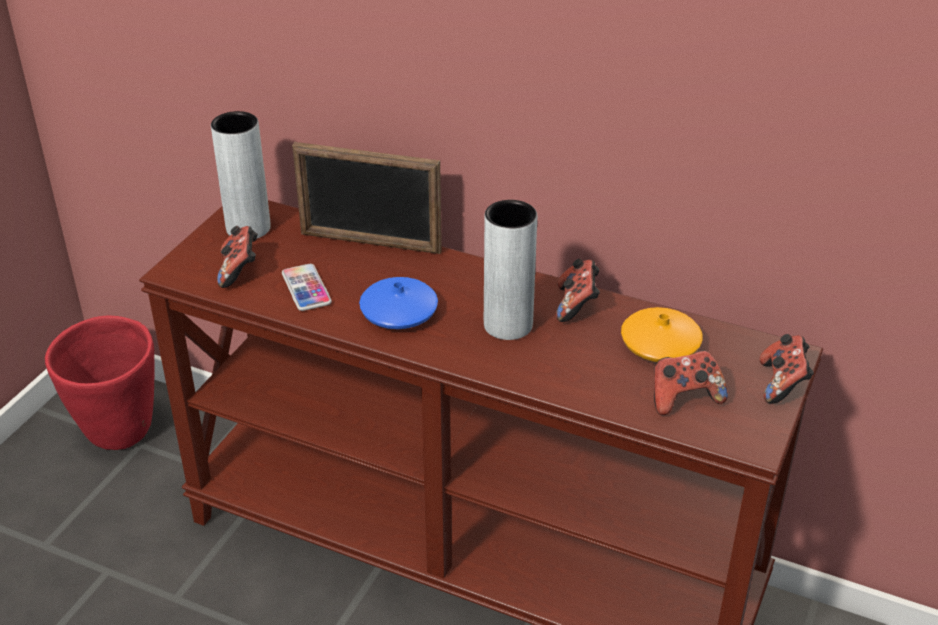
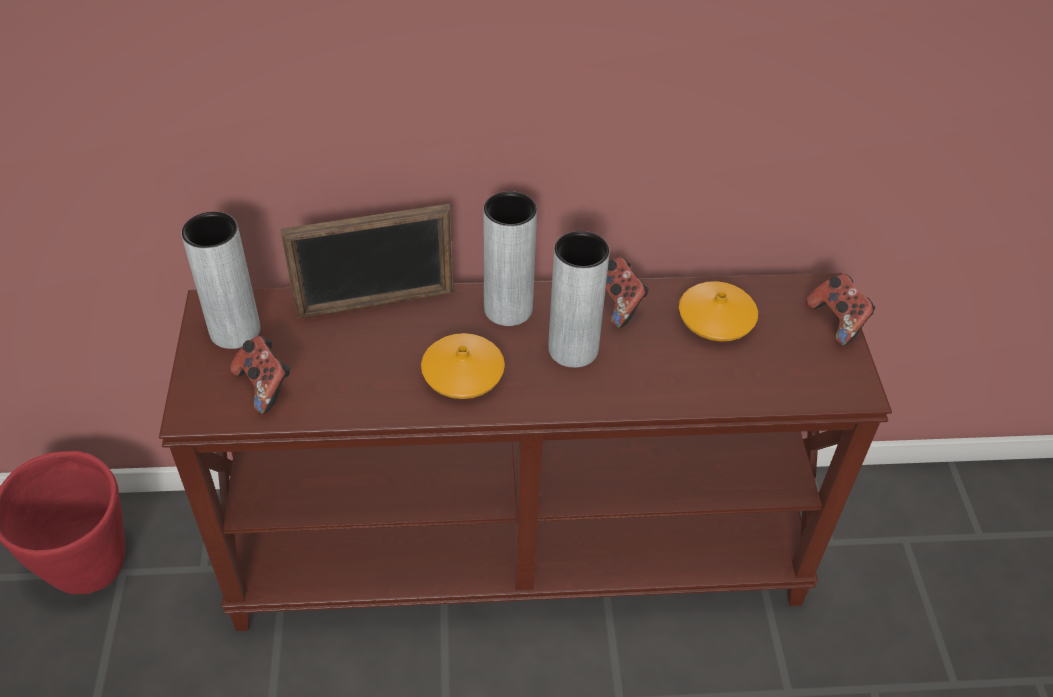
camera: 30 degrees left, 10 degrees up
(306, 288) = (350, 381): phone -> none
(399, 313) = (463, 374): blue vase -> orange vase
(476, 279) = (508, 309): none -> grey vase
(684, 398) = (773, 367): game controller -> none

